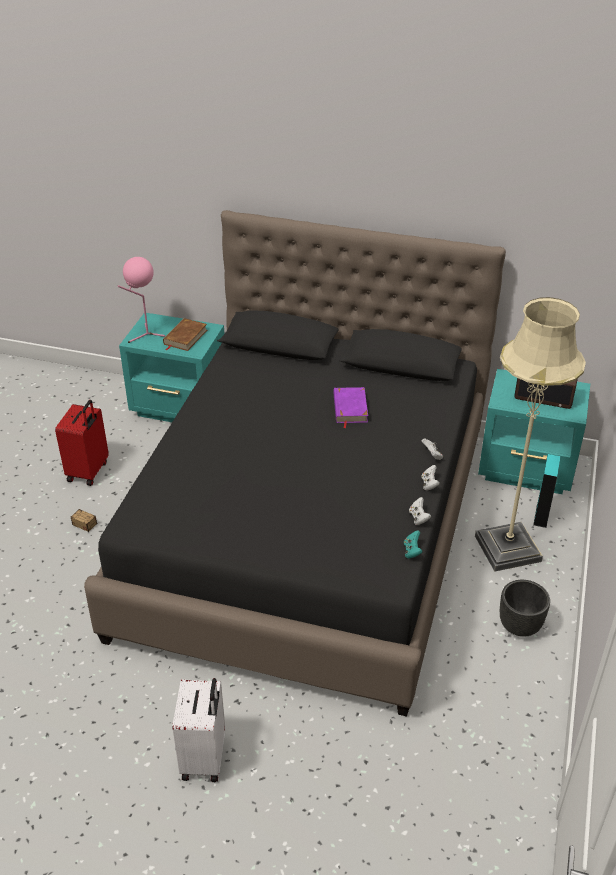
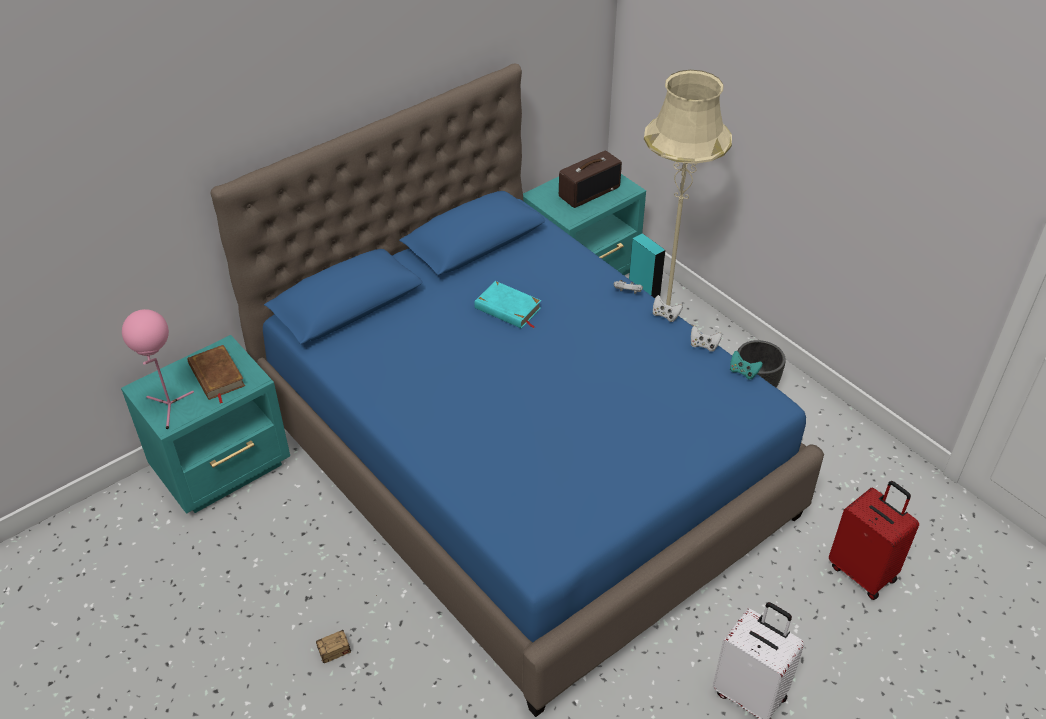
camera: 55 degrees left, 5 degrees up
(89, 471) = (245, 605): red suitcase -> red suitcase (863, 572)
(308, 531) = (522, 462): black bed -> blue bed
(349, 408) = (508, 309): purple book -> turquoise book

